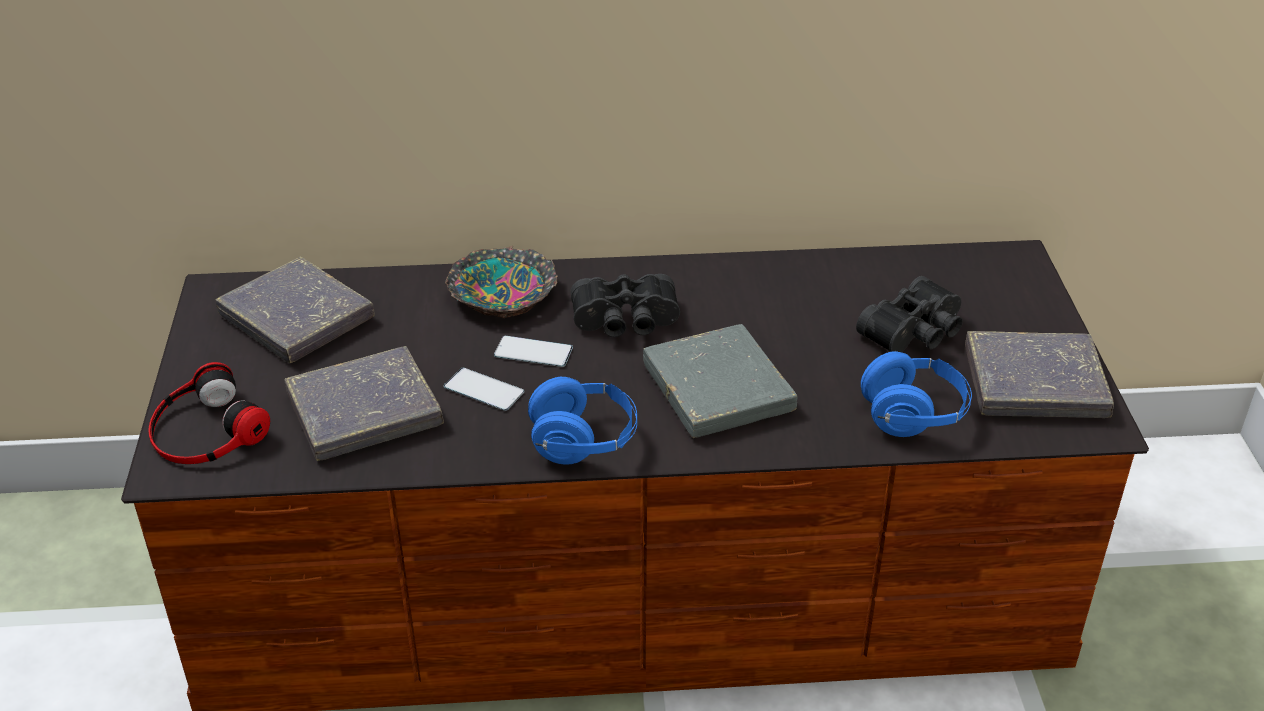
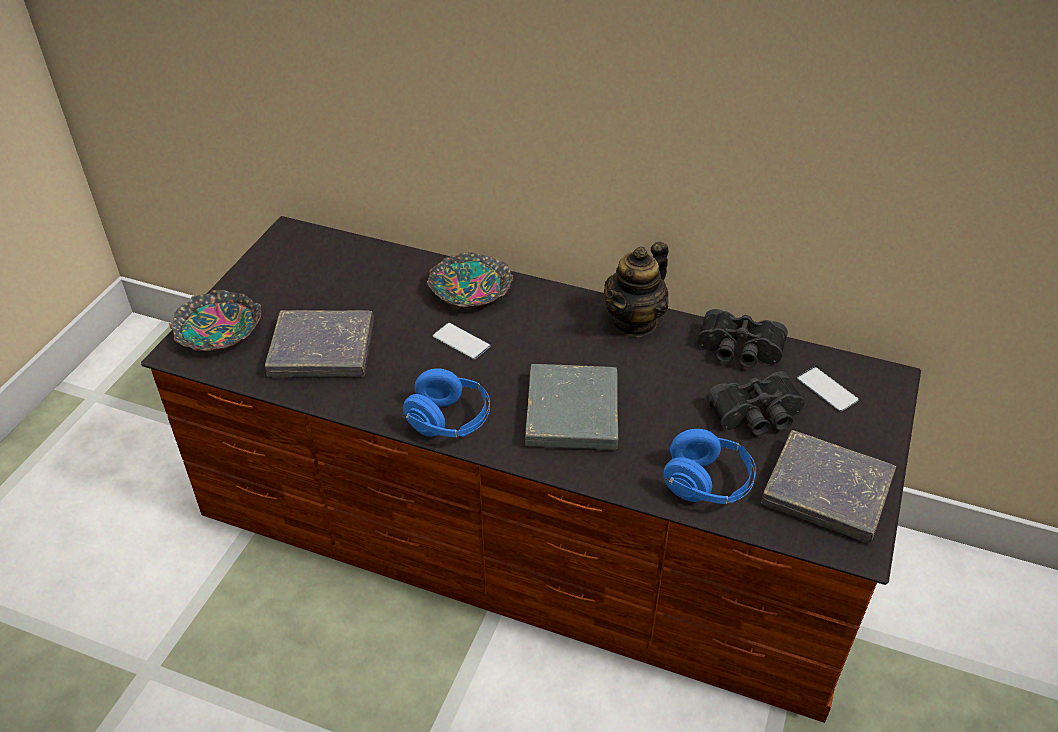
camera: 25 degrees right, 5 degrees up
(205, 430) = (217, 331): headphones -> bowl
(296, 317) = (325, 267): grey book -> none
(483, 390) = (409, 359): phone -> phone (827, 389)
(626, 321) = (541, 338): black binoculars -> black binoculars (739, 351)
(718, 275) = (634, 321): none -> teapot

